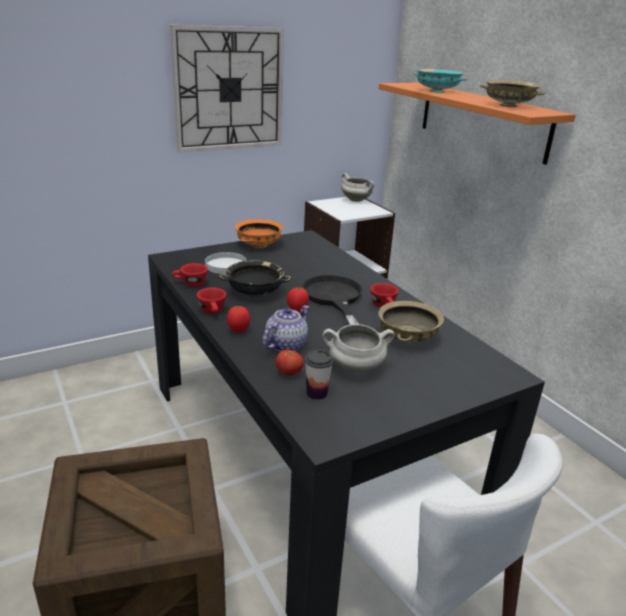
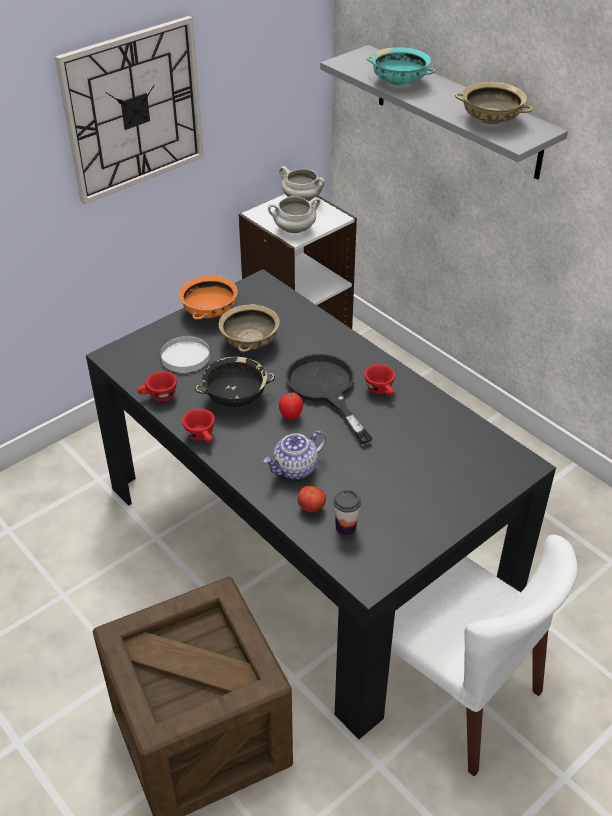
camera: 10 degrees left, 15 degrees up
(238, 330) = (240, 459): tomato -> none
(285, 344) = (295, 469): teapot -> teapot turned 150 degrees counterclockwise
(355, 368) = (373, 487): white cooking pot -> white cooking pot (294, 230)
(407, 338) = (415, 434): beige bowl -> beige bowl (250, 342)
(482, 120) = (457, 112): orange shelf -> grey shelf

